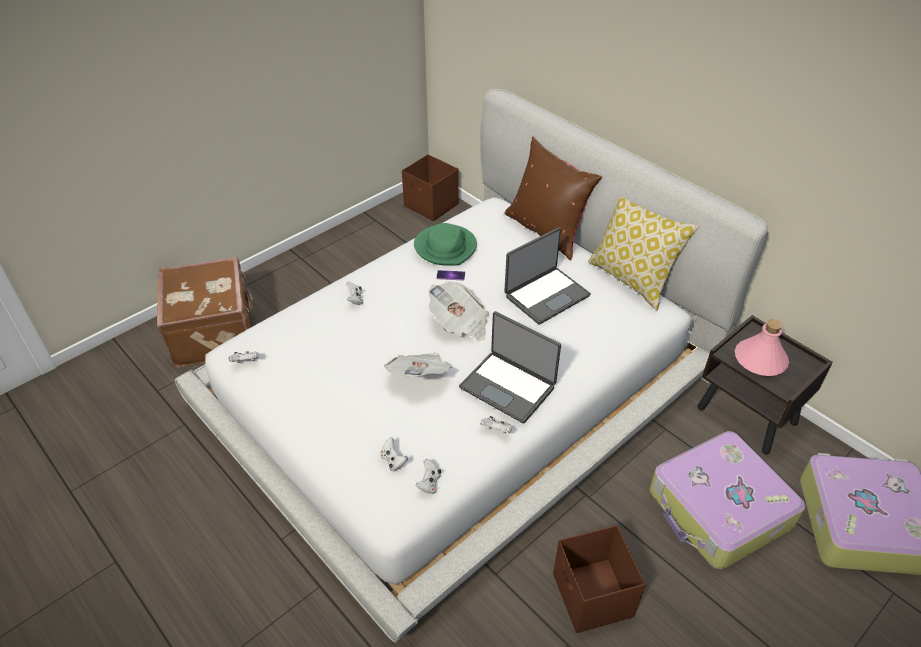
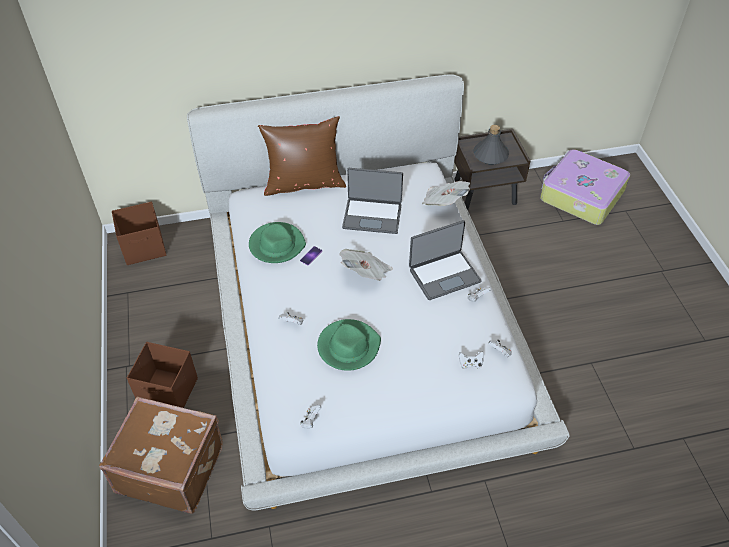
camera: 60 degrees left, 5 degrees up
(351, 350) = (348, 346): none -> green hat
(420, 376) = (402, 317): newspaper -> newspaper (444, 202)
(546, 295) = (372, 216): laptop -> laptop turned 105 degrees clockwise
(592, 597) = (566, 335): brown storage box -> brown storage box (169, 392)
(632, 279) = (387, 168): pillow -> none
(719, 510) = (541, 246): suitcase -> none
(760, 360) = (490, 155): pink bottle -> grey bottle

